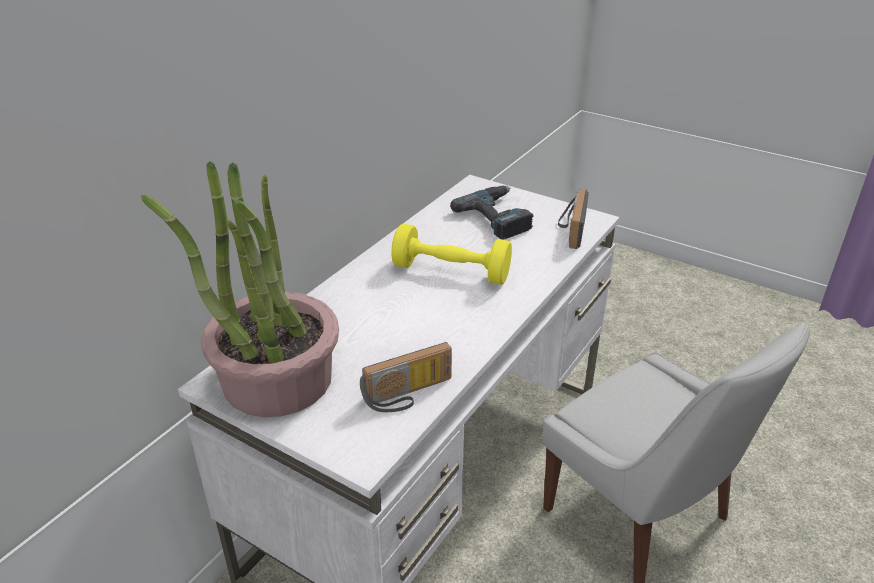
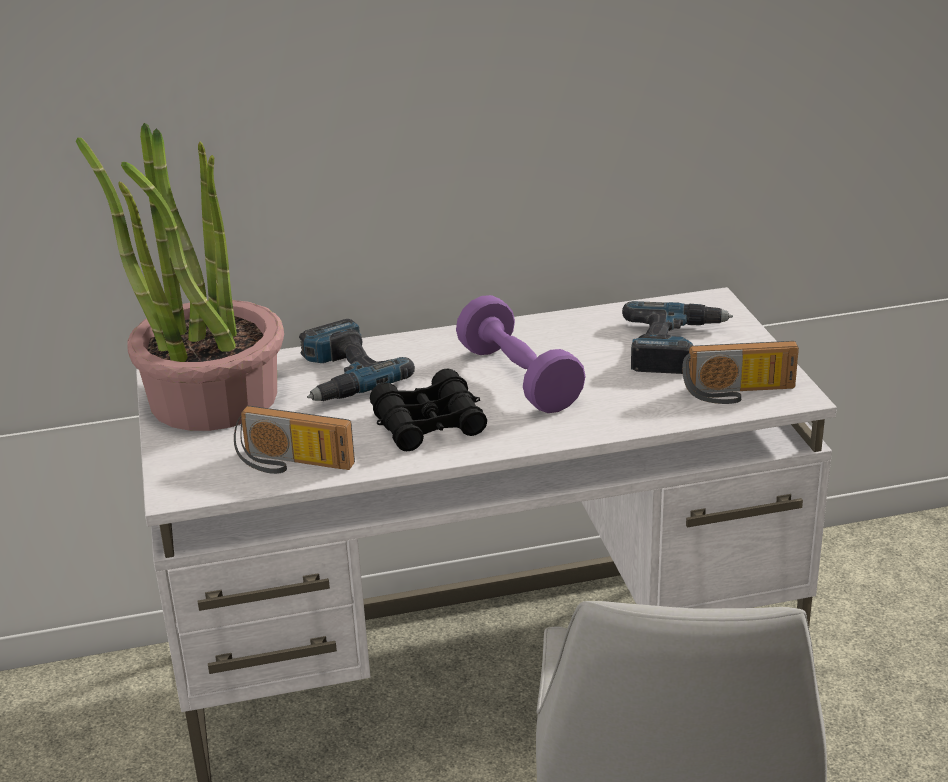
camera: 45 degrees right, 5 degrees down
(342, 319) = (342, 375): none -> power drill
(447, 324) = (429, 424): none -> black binoculars
(451, 272) = (519, 379): yellow dumbbell -> purple dumbbell
(570, 229) = (739, 393): radio -> radio turned 150 degrees counterclockwise

